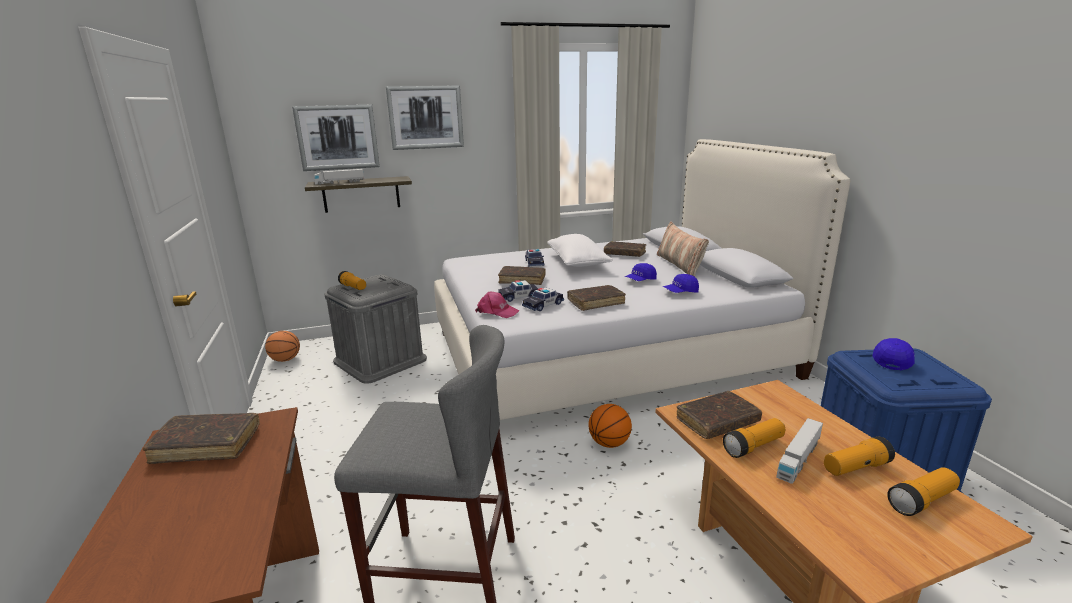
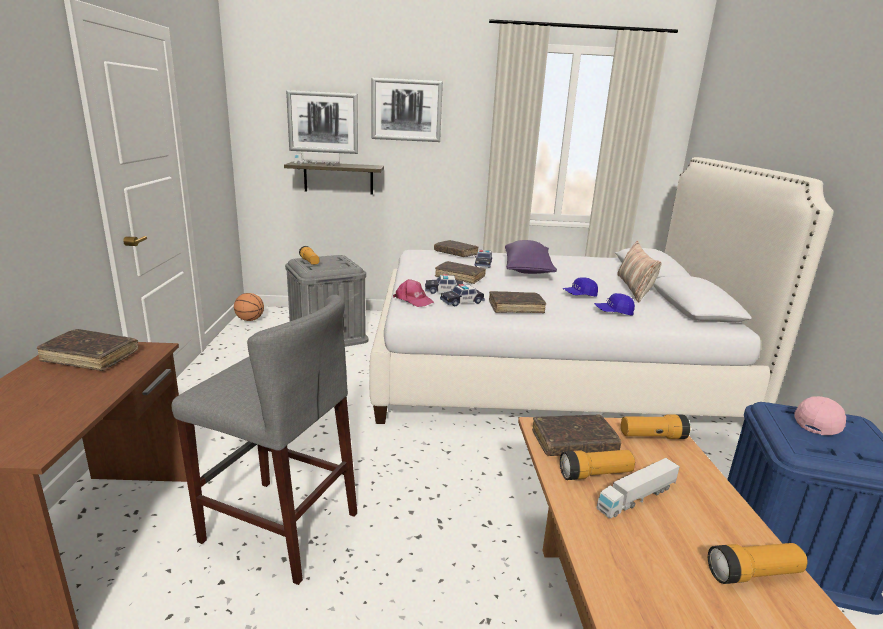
camera: 15 degrees right, 0 degrees up
(577, 262) = (527, 270): white pillow -> purple pillow
(609, 443) = (496, 451): basketball -> none
(624, 254) = (583, 269): brown book -> brown book (455, 253)
(855, 468) = (697, 522): flashlight -> flashlight (652, 436)
(891, 360) = (819, 423): blue cap -> pink cap

